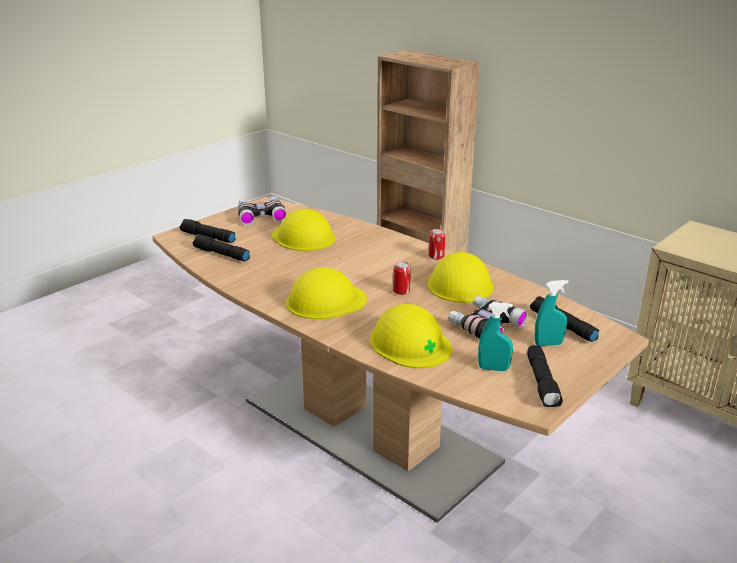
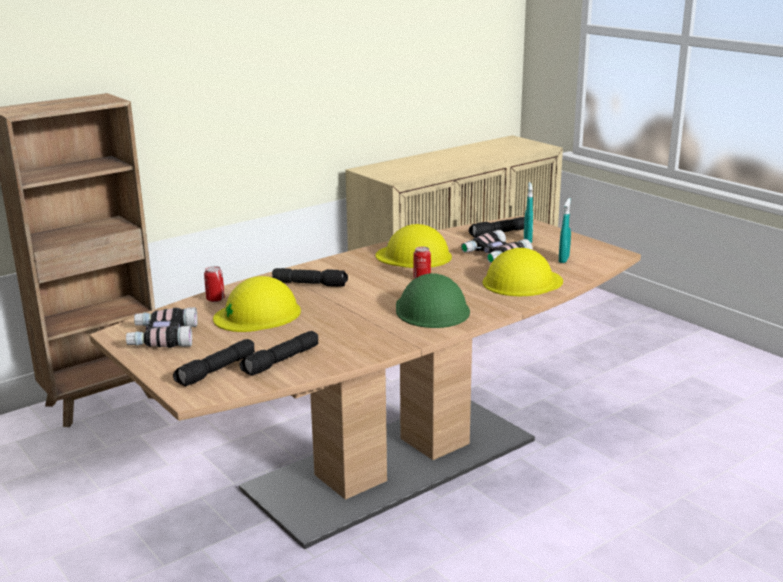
camera: 80 degrees left, 5 degrees down
(325, 301) = (431, 310): yellow hard hat -> green hard hat
(436, 257) = (350, 259): can -> can (215, 299)
(543, 383) = (584, 248): black flashlight -> black flashlight (310, 284)

